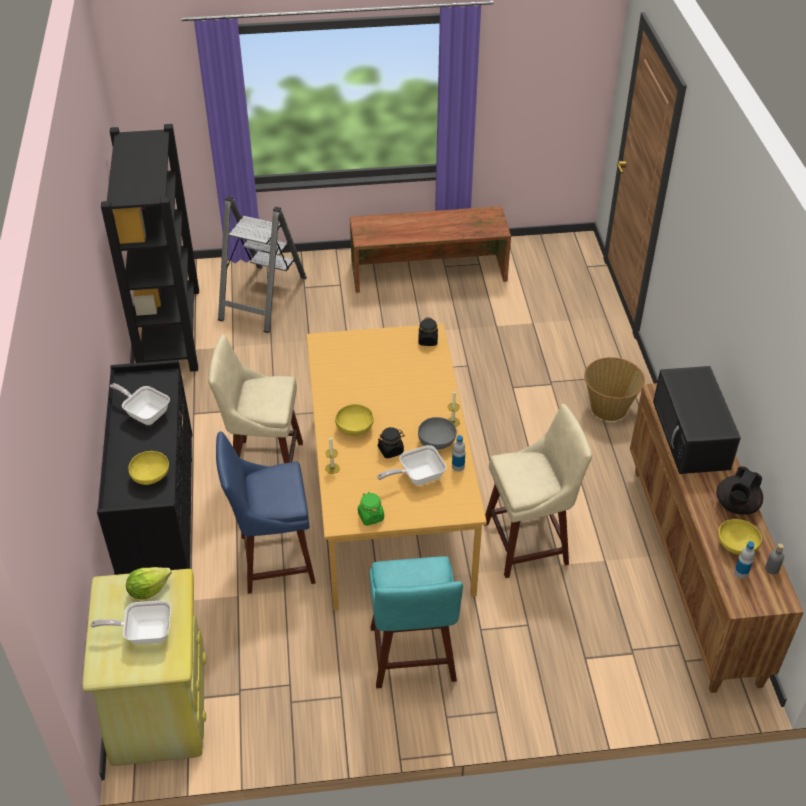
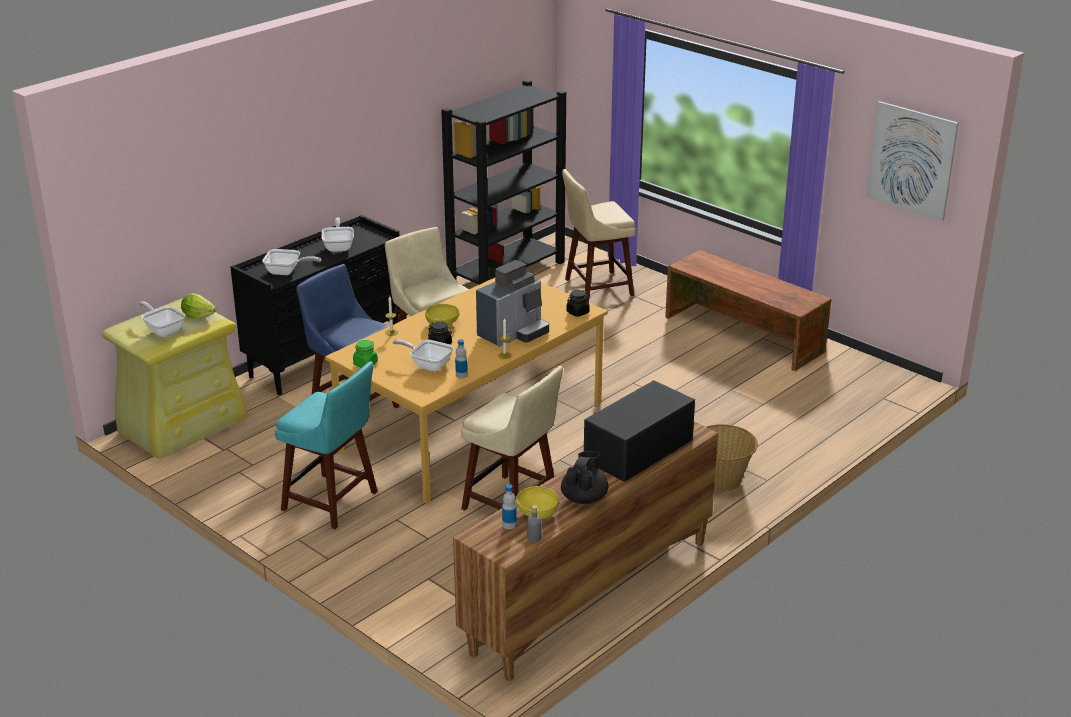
camera: 50 degrees right, 15 degrees down
(151, 476) = (287, 272): yellow bowl -> frying pan
(262, 299) = (595, 287): grey step ladder -> beige chair
(412, 658) = (333, 502): turquoise chair -> turquoise chair turned 105 degrees counterclockwise
(421, 395) = (513, 333): none -> coffee machine
(437, 441) = (475, 357): grey bowl -> none
(559, 60) = (911, 160): none -> picture
(736, 505) = (584, 498): black teapot -> black teapot turned 120 degrees clockwise

